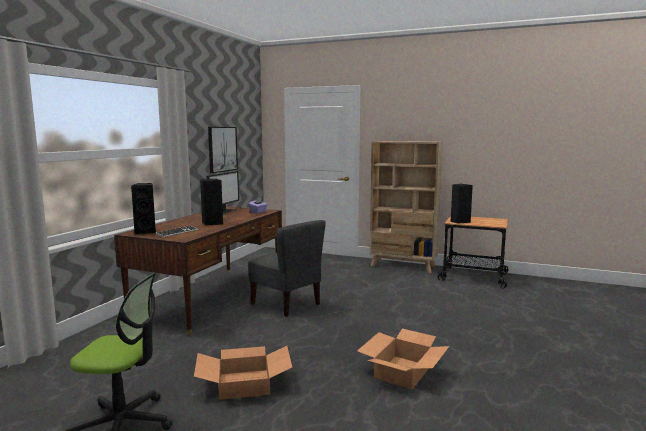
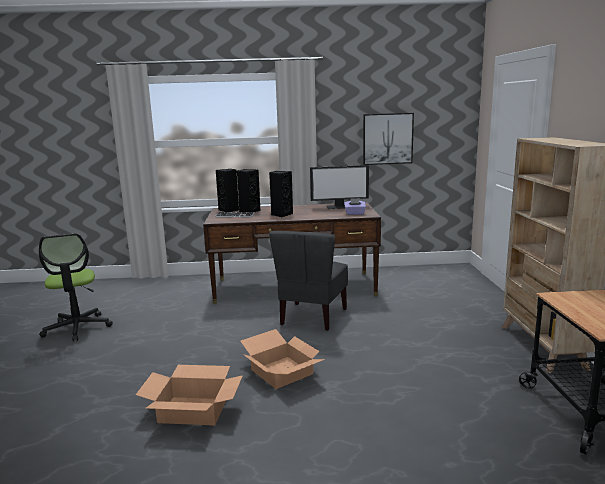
camera: 65 degrees right, 5 degrees up
(245, 383) = (141, 345): cardboard box -> cardboard box (283, 372)
(459, 222) = (568, 300): black speaker -> black speaker (249, 211)

